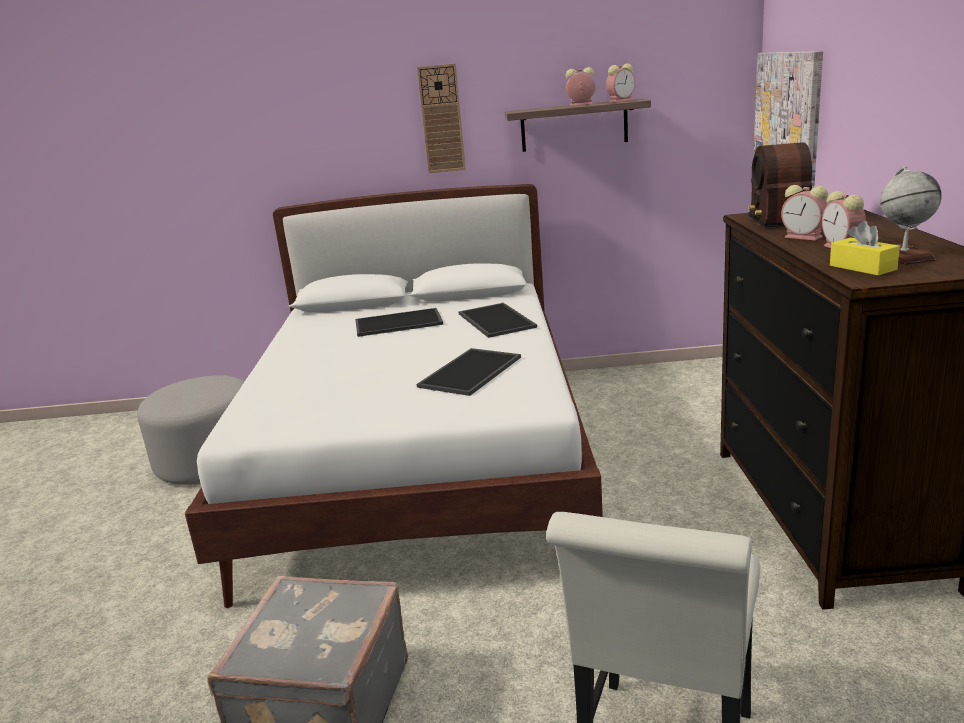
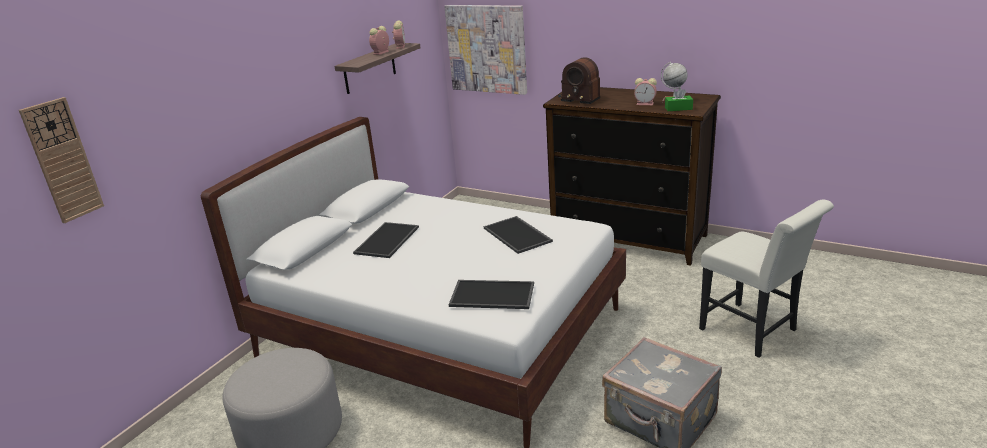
camera: 60 degrees left, 5 degrees up
(441, 119) = (300, 80): wall clock -> wall clock (62, 160)
(494, 320) = (440, 212): tray -> tray (491, 295)
(805, 237) = (616, 103): alarm clock -> none
(862, 267) = (678, 108): yellow tissue box -> green tissue box

